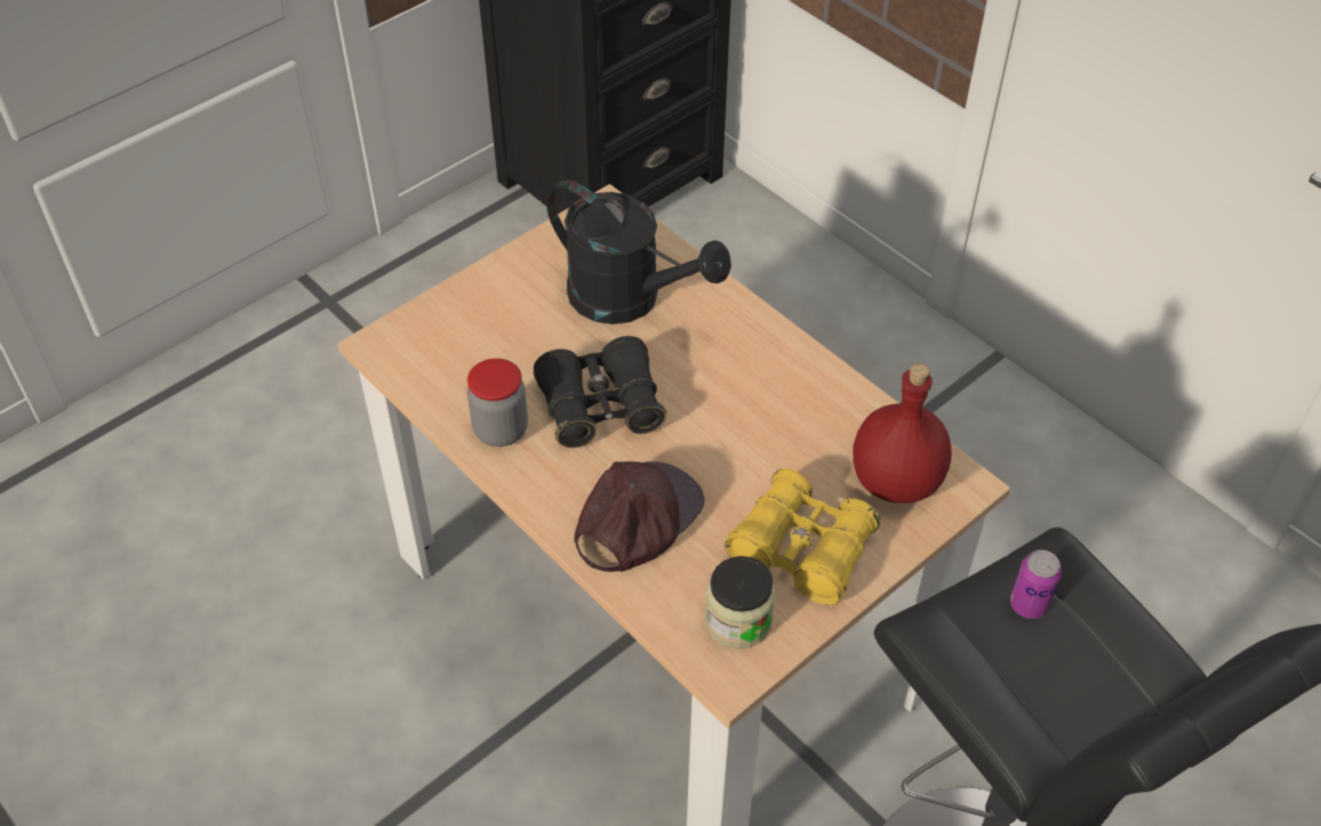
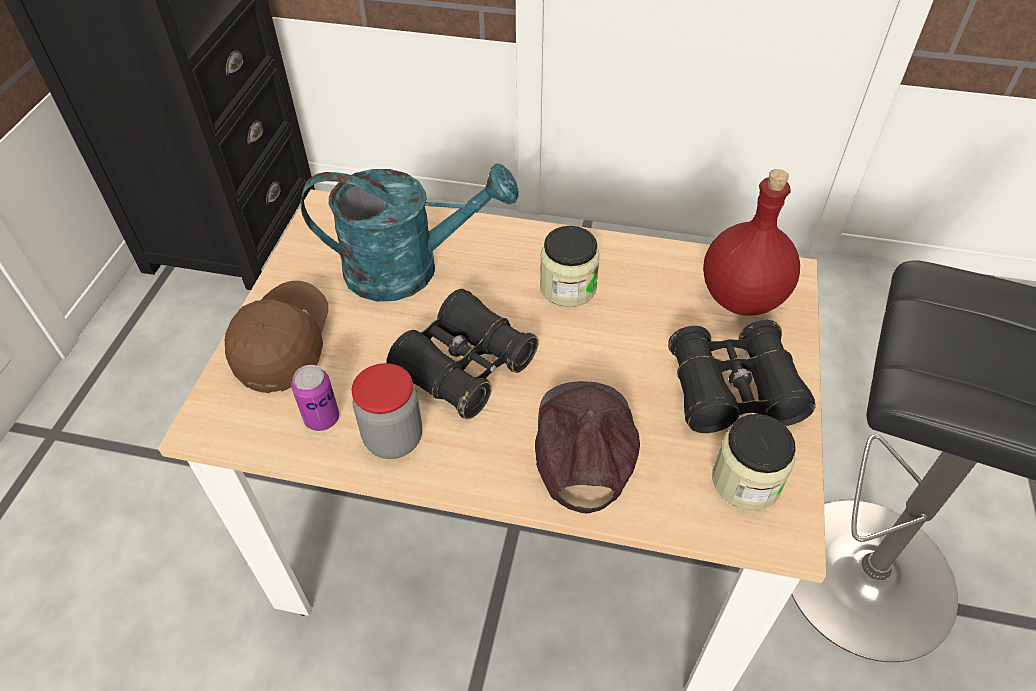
camera: 35 degrees left, 0 degrees up
(480, 312) = (284, 345): none -> brown cap
(629, 299) = (409, 269): black watering can -> turquoise watering can
(748, 387) = (568, 287): none -> jar
(802, 550) = (732, 391): yellow binoculars -> black binoculars
(1028, 604) = (957, 328): can -> can (322, 418)

